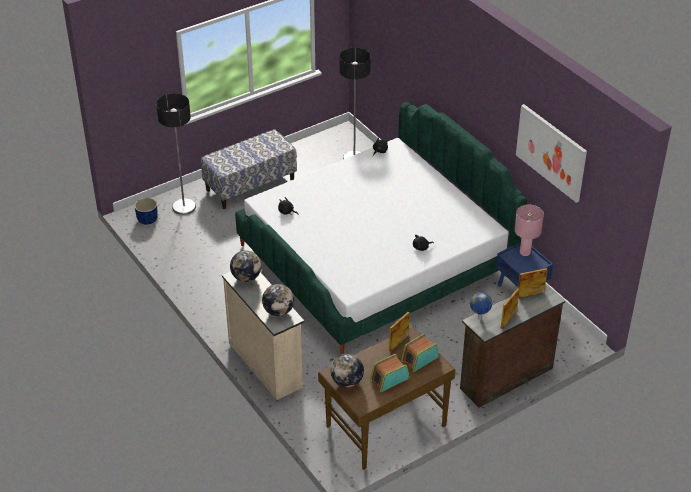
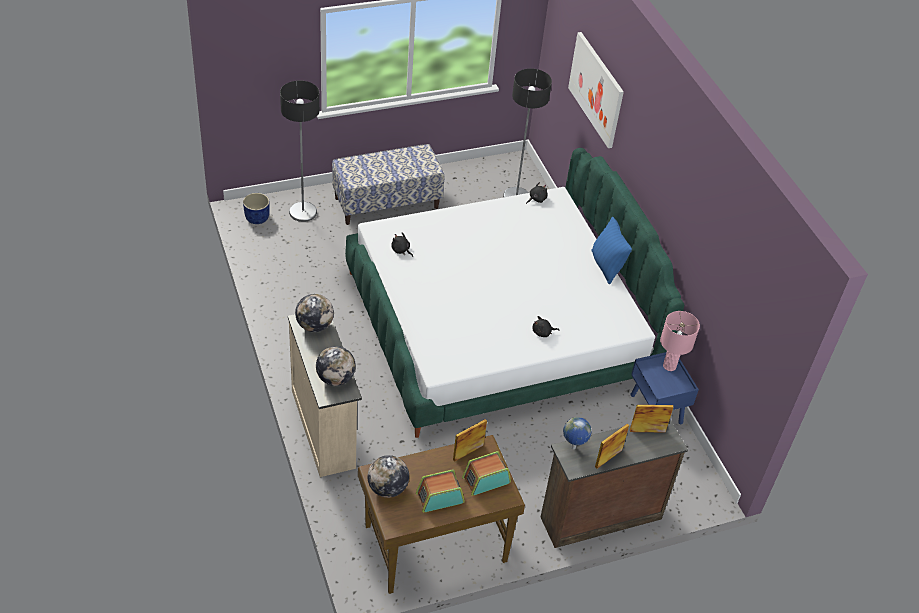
camera: 10 degrees right, 5 degrees up
(452, 189) = (606, 266): none -> blue pillow
(551, 152) = (721, 258): picture -> picture (596, 89)

